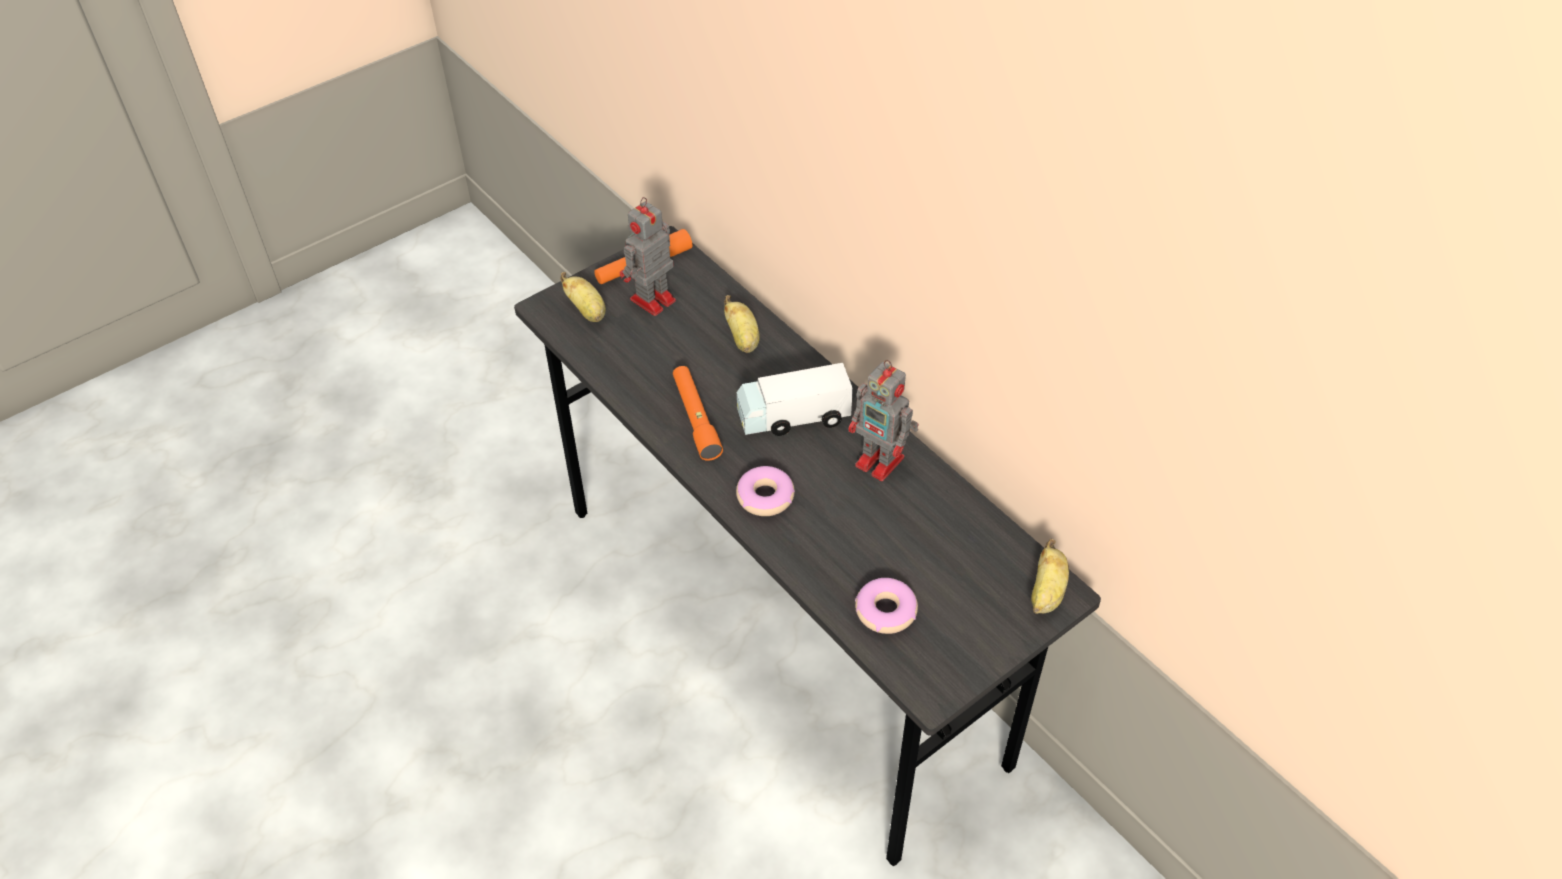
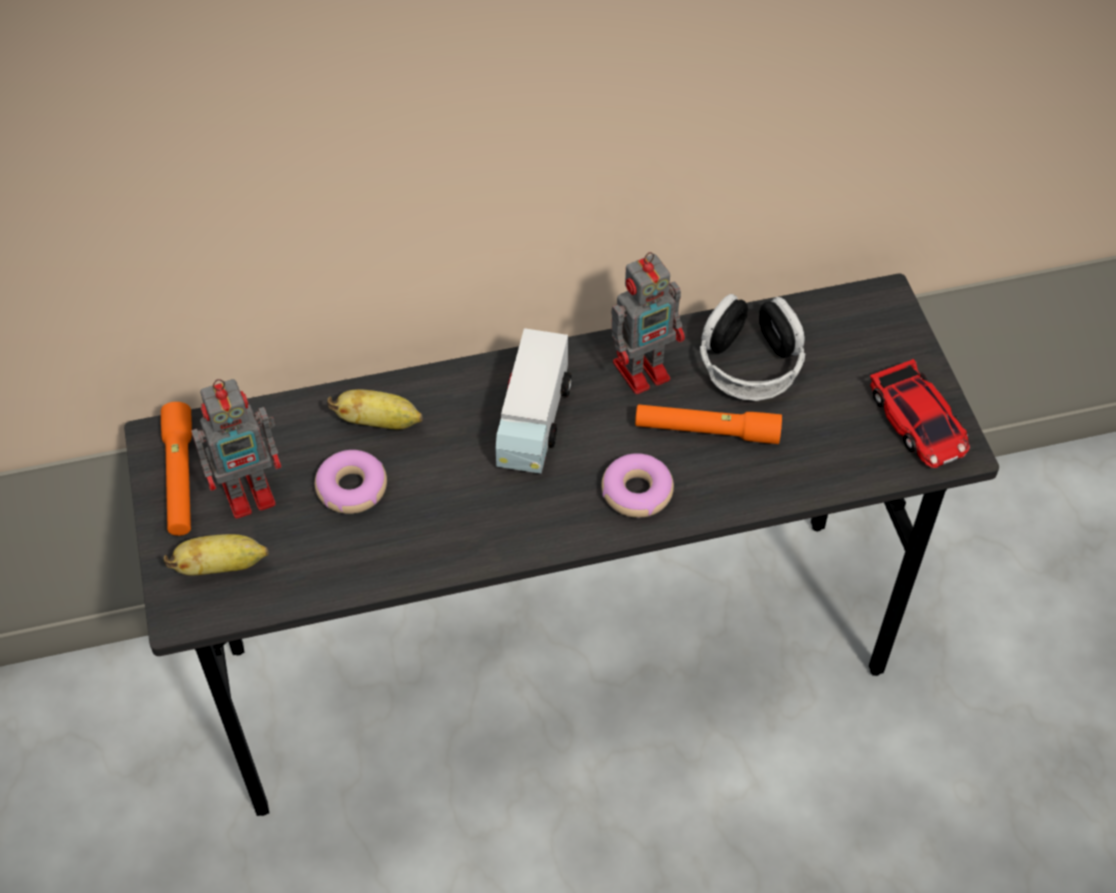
camera: 65 degrees left, 5 degrees up
(651, 301) = (251, 491): toy robot -> toy robot turned 90 degrees counterclockwise
(696, 418) = (480, 515): orange flashlight -> orange flashlight (706, 431)
(885, 611) = (843, 446): donut -> donut (351, 488)
(931, 524) = (750, 362): none -> headphones
(944, 655) = (918, 421): none -> toy car
(1046, 593) = (878, 310): banana -> none

